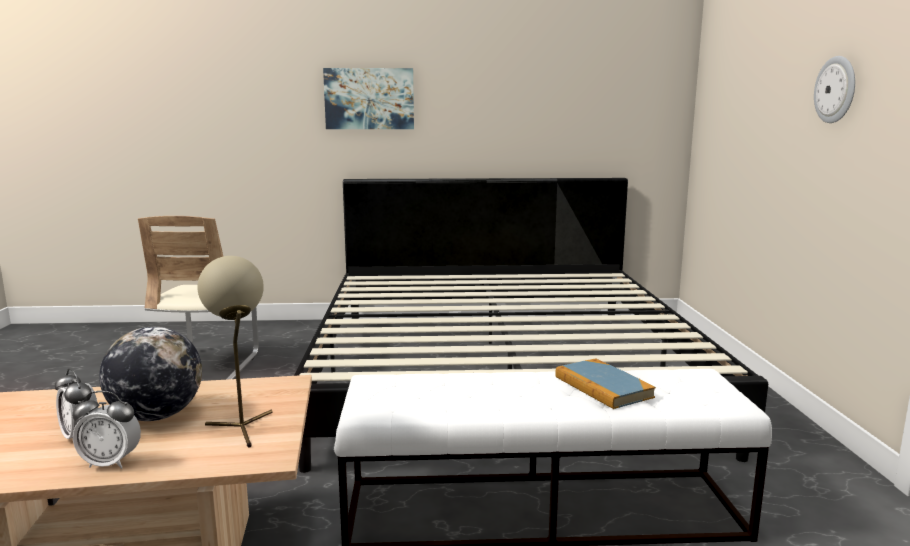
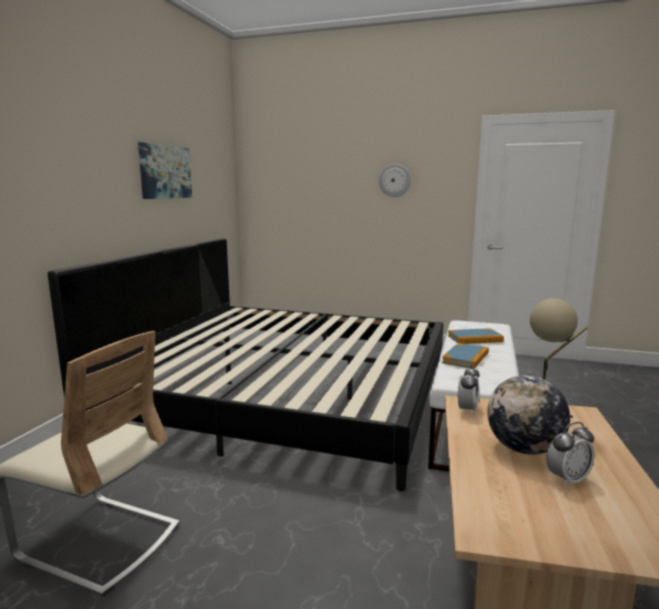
camera: 70 degrees left, 0 degrees up
(111, 463) = (608, 462): alarm clock -> alarm clock (467, 409)
(369, 99) = (58, 175): picture -> picture (165, 172)
(484, 384) = (465, 358): none -> book

